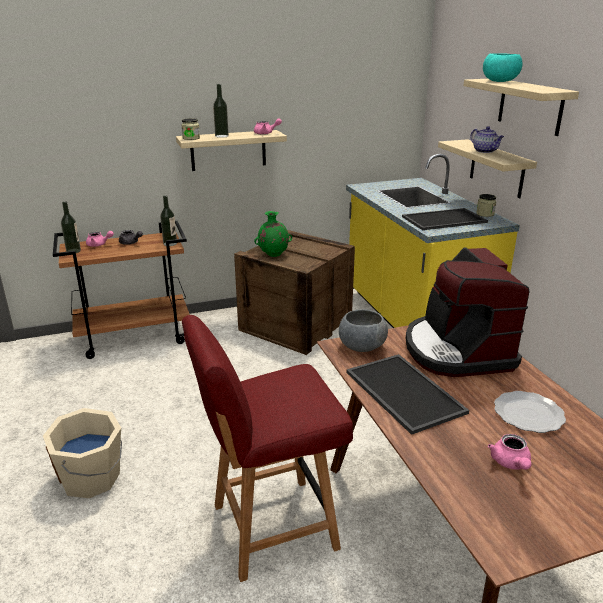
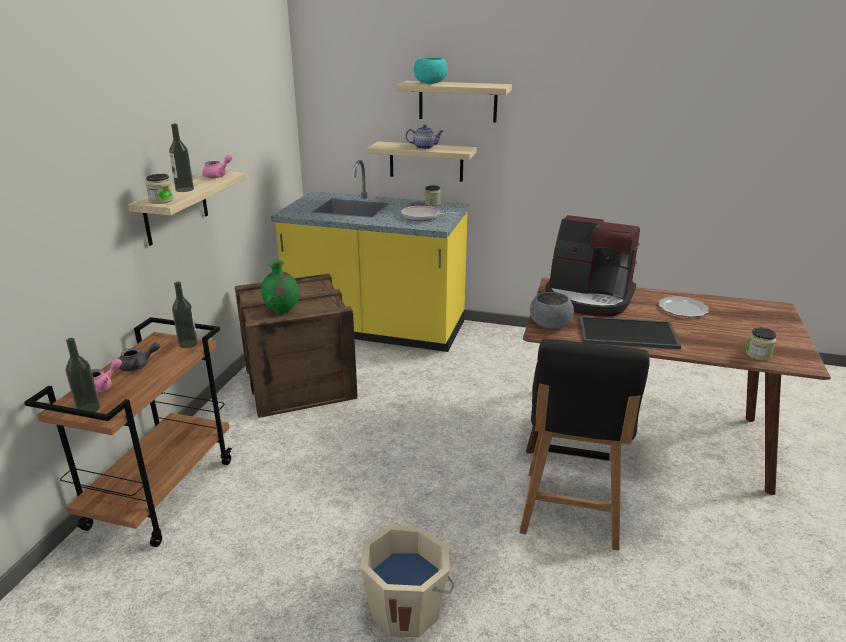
camera: 55 degrees left, 0 degrees up
(271, 527) = (570, 511): red chair -> black chair
(444, 220) = (423, 217): tray -> frying pan
(477, 500) = (758, 355): none -> jar
(511, 464) = (729, 333): pink teapot -> none

